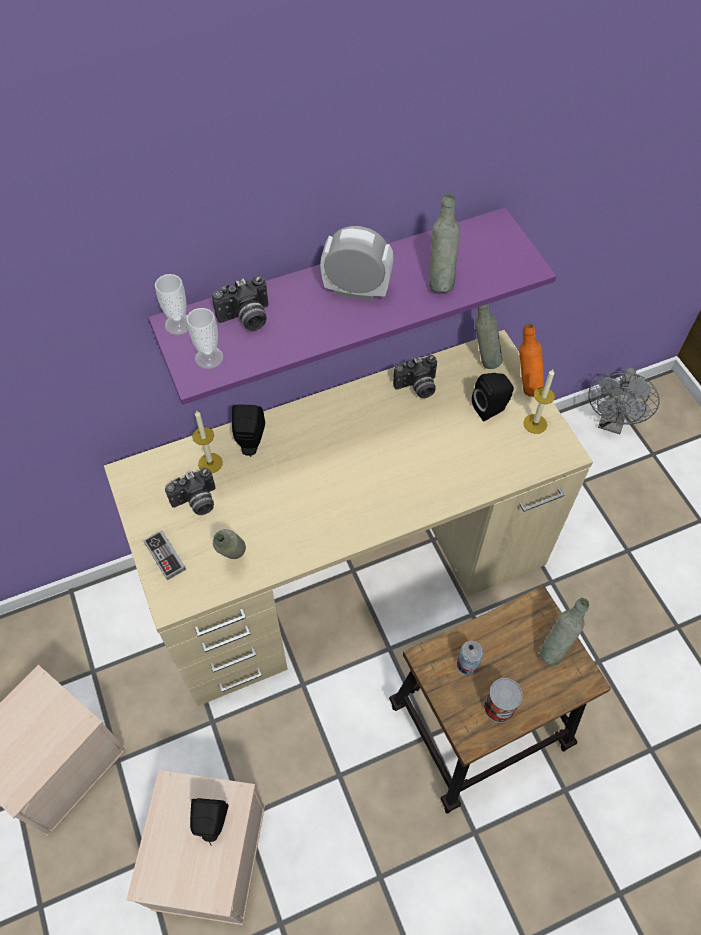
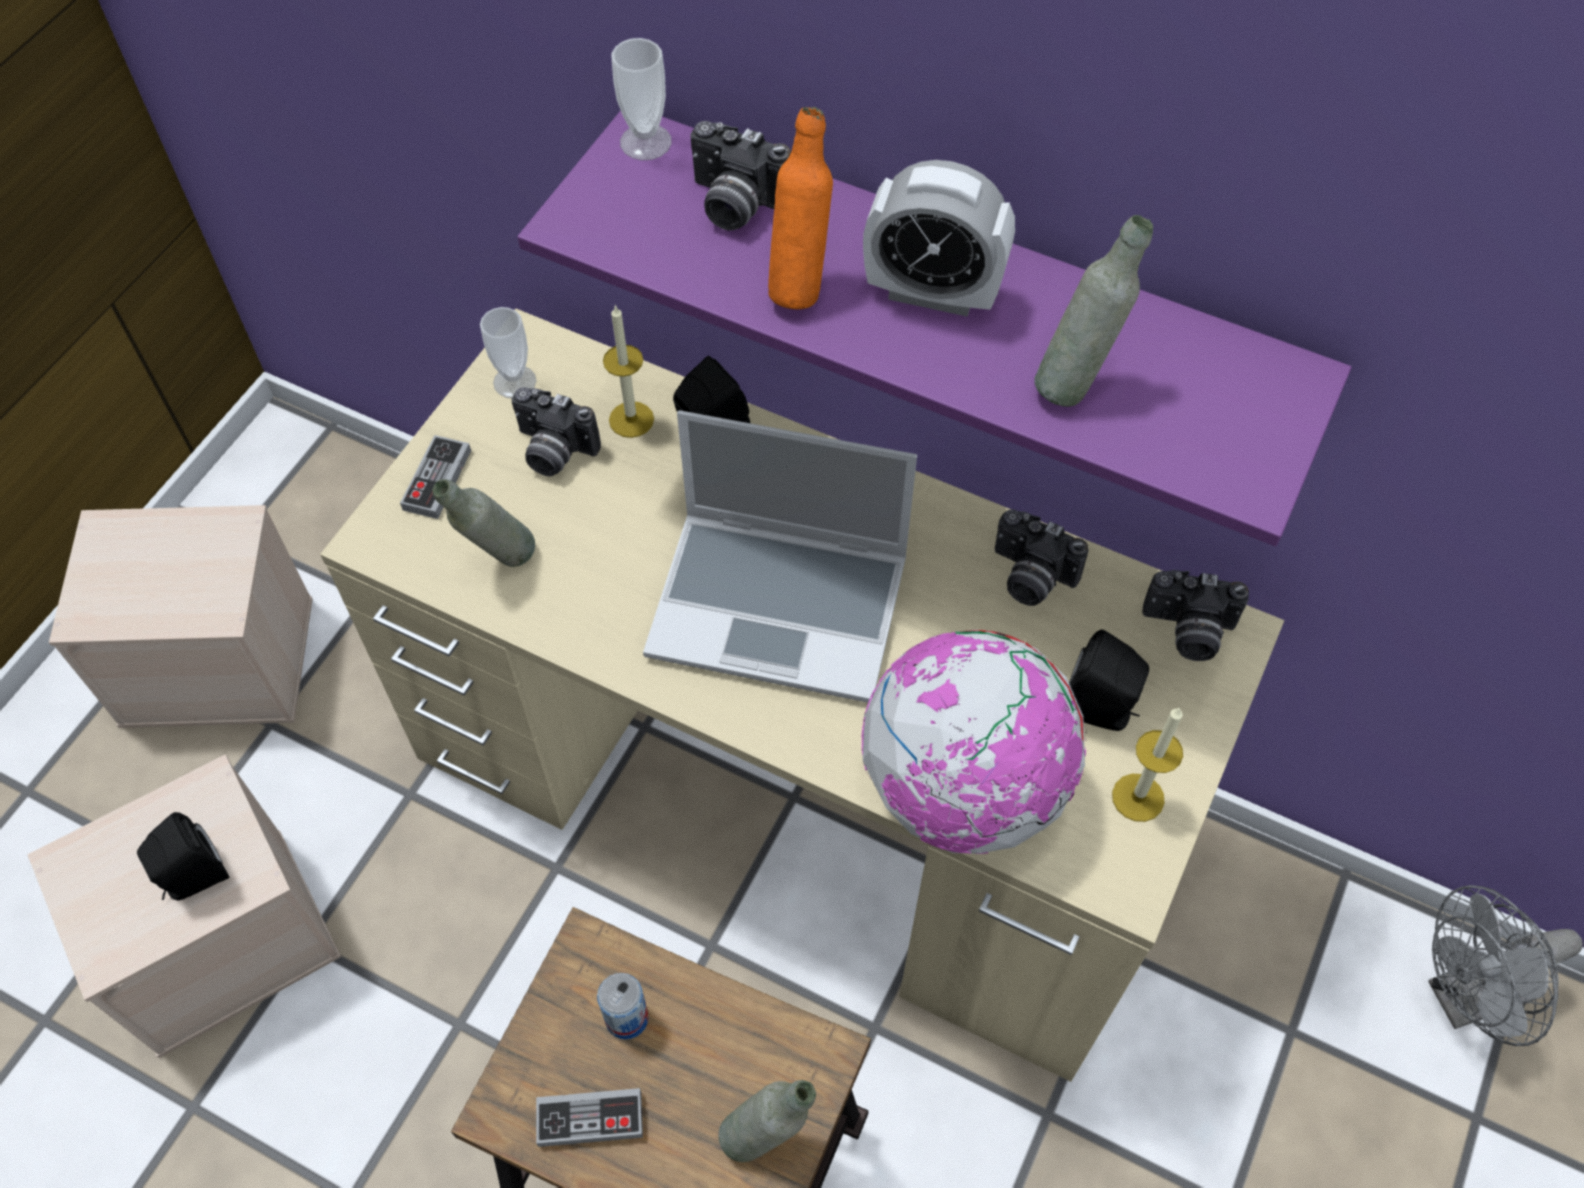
camera: 50 degrees right, 0 degrees up
(209, 357) = (620, 214): cup -> cup (514, 382)
(353, 474) = (782, 606): none -> laptop
(356, 290) = (932, 293): alarm clock -> alarm clock turned 135 degrees clockwise
(483, 359) = (1187, 632): grey bottle -> camera
(485, 473) = (963, 788): none -> globe
(499, 706) = (590, 1119): can -> game controller
(525, 386) = (1201, 731): orange bottle -> orange bottle (799, 284)

